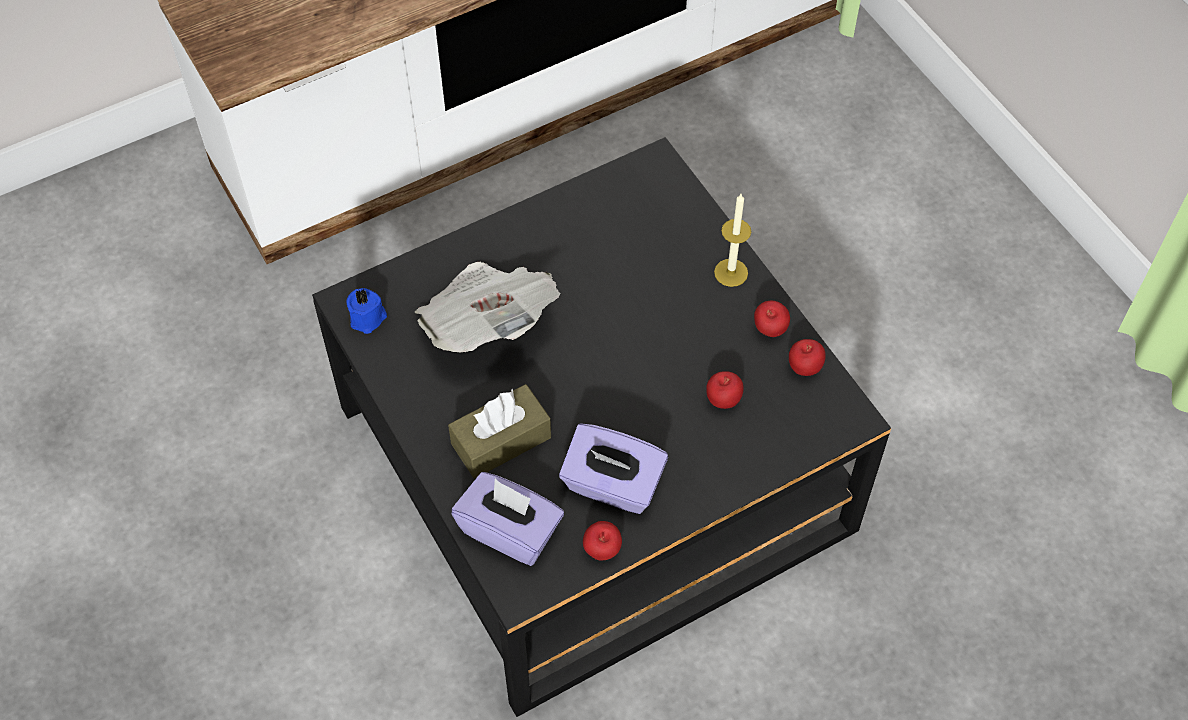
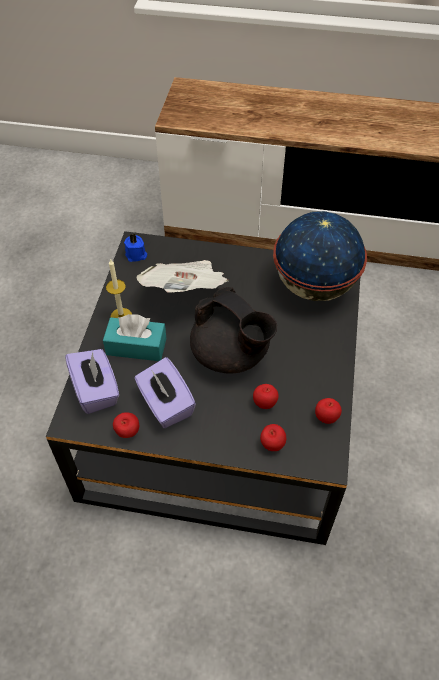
camera: 40 degrees right, 5 degrees down
(501, 441) = (136, 346): brown tissue box -> turquoise tissue box
(627, 368) = (231, 355): none -> black teapot
(640, 210) = (313, 286): none -> globe
(731, 272) = (332, 344): candle -> candle (121, 316)
(769, 330) = (325, 386): apple -> apple (272, 445)

